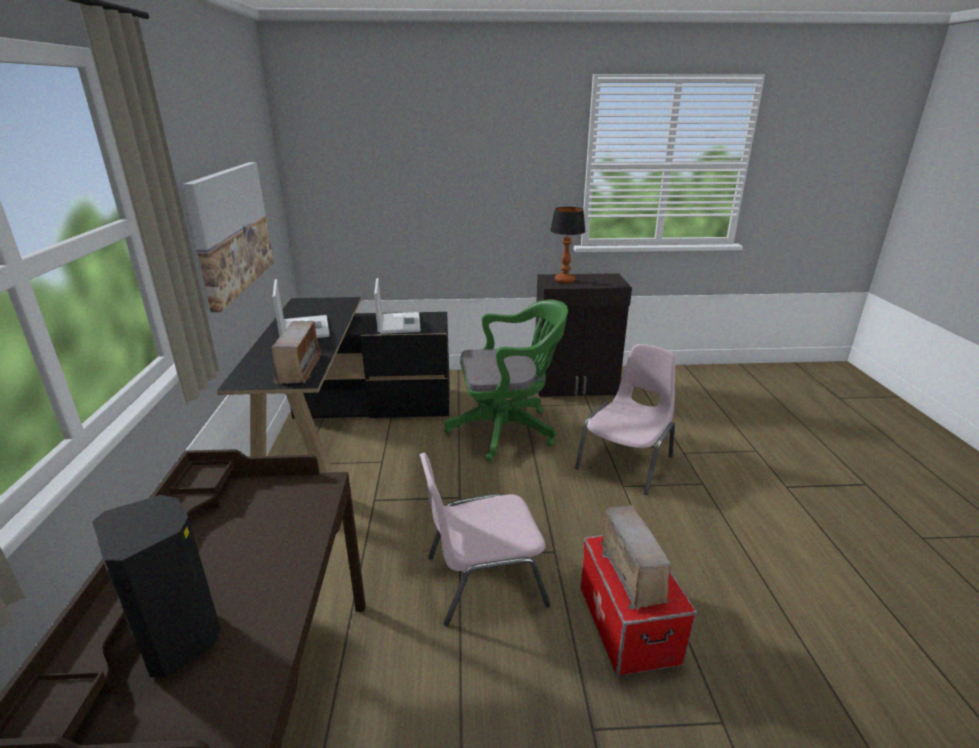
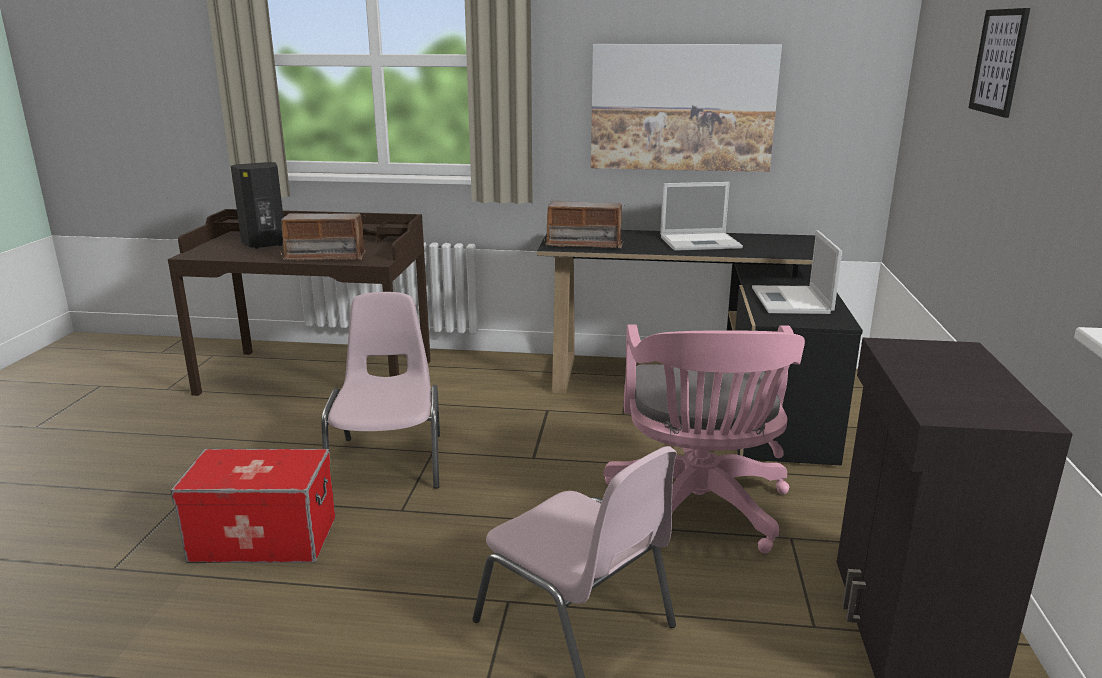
camera: 100 degrees right, 5 degrees down
(398, 323) = (792, 301): laptop -> laptop turned 90 degrees clockwise
(435, 157) = (999, 62): none -> picture
(507, 430) = (699, 510): green office chair -> pink office chair
(565, 281) = (937, 360): table lamp -> none
(630, 572) = (255, 464): radio -> radio (326, 257)

